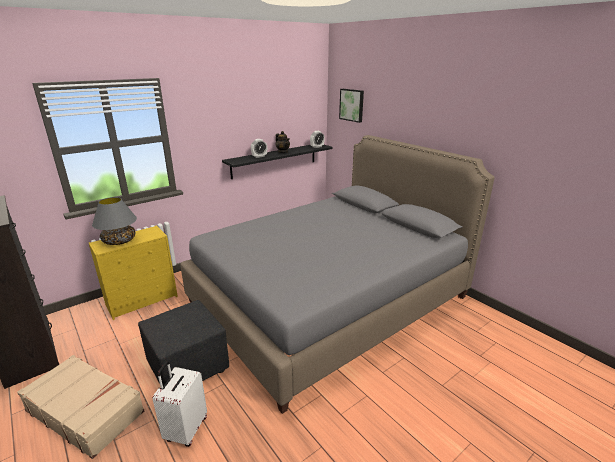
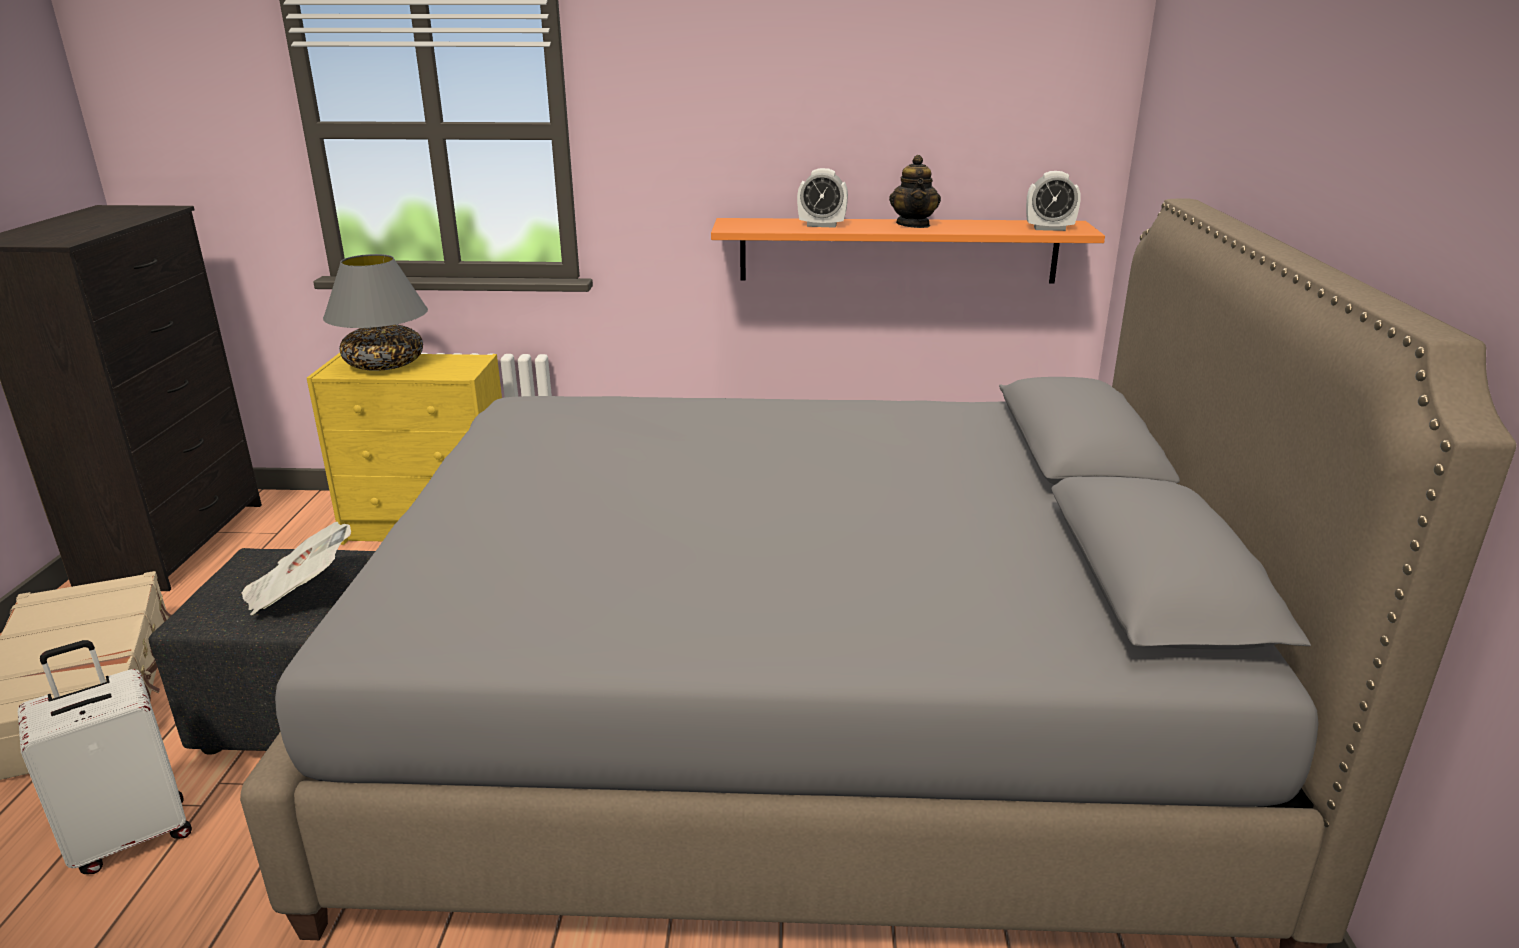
camera: 40 degrees right, 0 degrees up
(191, 322) = (299, 593): none -> newspaper
(274, 160) = (898, 250): black shelf -> orange shelf
(352, 105) = (1185, 84): picture -> none

